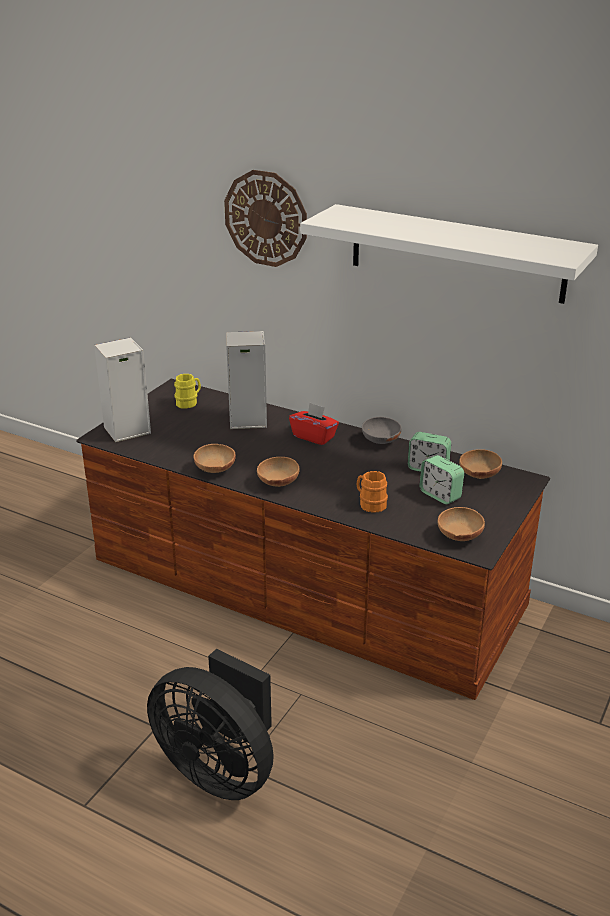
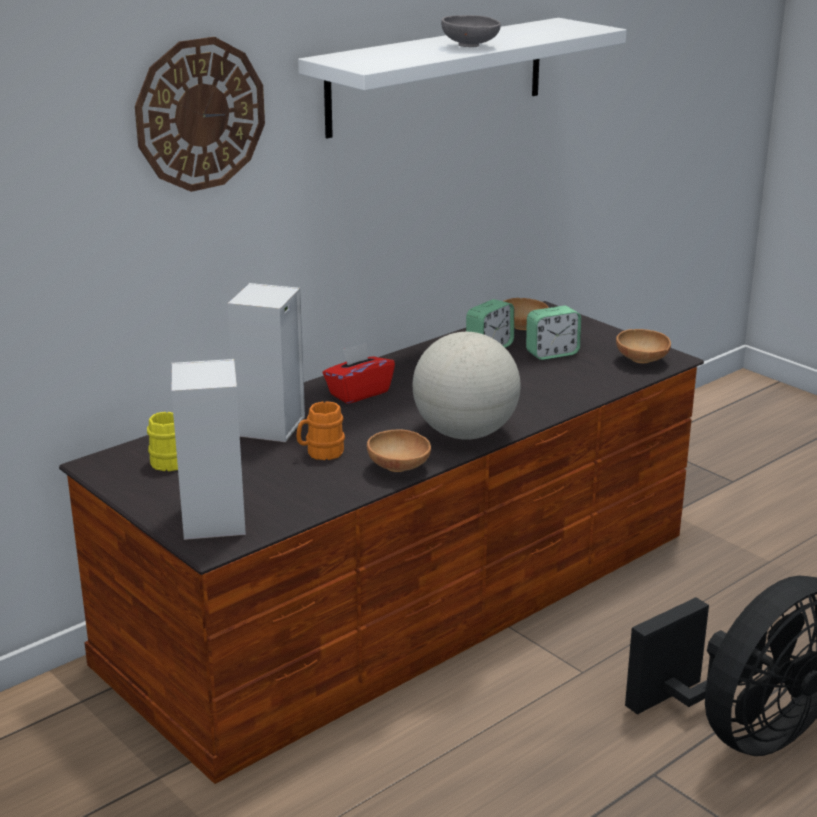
camera: 70 degrees left, 5 degrees down
(277, 483) = (465, 433): brown bowl -> globe
(370, 504) = (549, 390): orange mug -> orange mug (320, 453)
(380, 442) = (405, 359): grey bowl -> grey bowl (471, 47)

